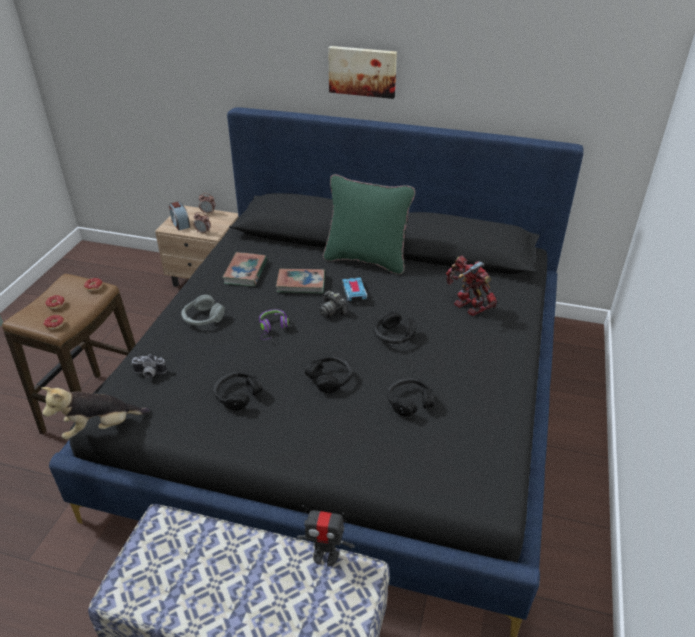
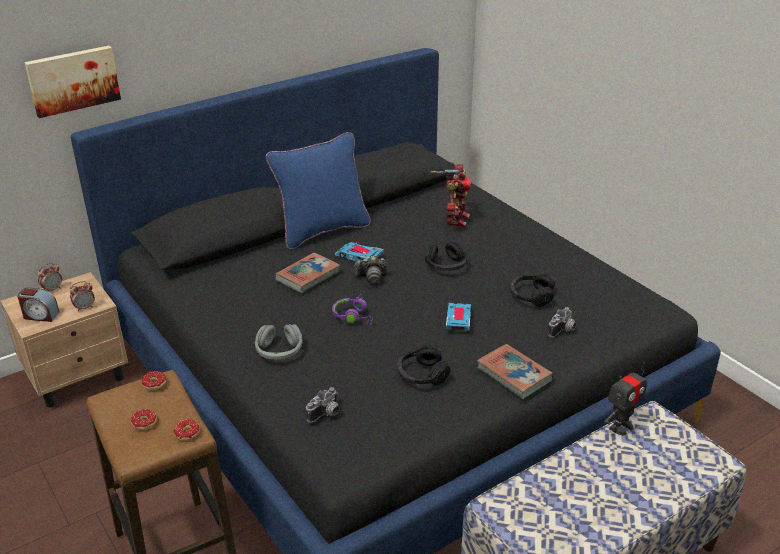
camera: 50 degrees left, 5 degrees down
(100, 428) = (364, 477): plush toy -> none
(245, 272) = (240, 298): book -> book (514, 374)
(330, 379) = (458, 319): black headphones -> toy car
(362, 71) = (217, 40): picture -> picture (73, 80)
(366, 260) = (322, 230): green pillow -> blue pillow
(380, 445) = (563, 330): none -> camera
(468, 308) = (455, 219): toy robot -> toy robot turned 105 degrees clockwise

